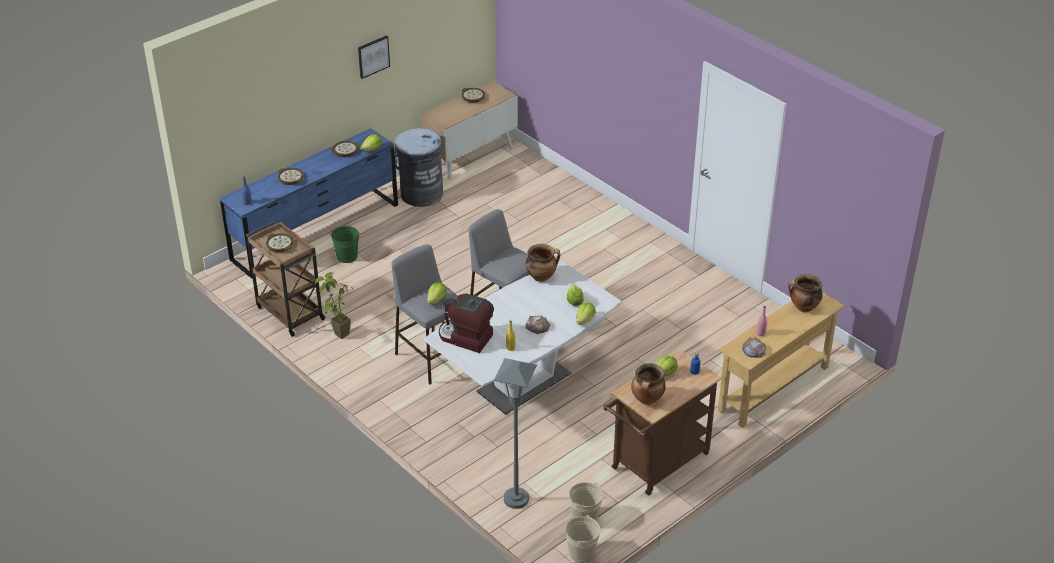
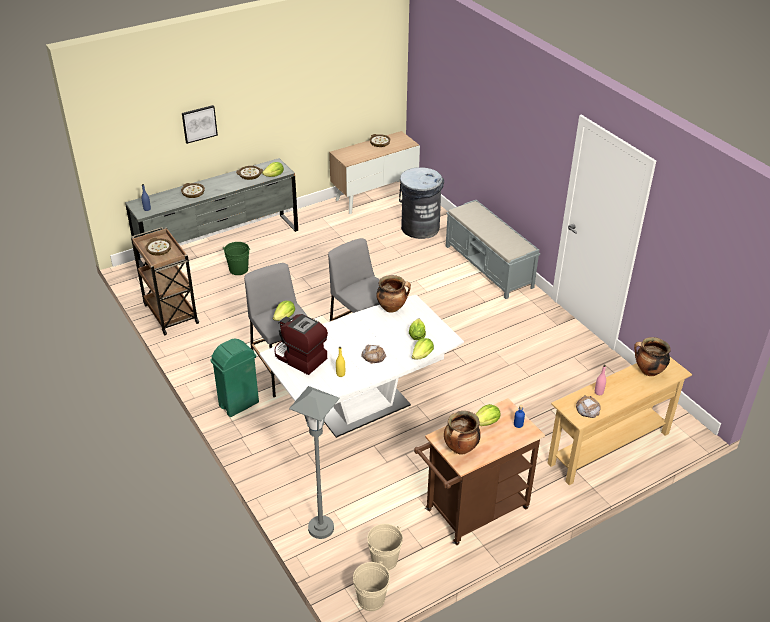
camera: 10 degrees right, 0 degrees up
(316, 232) = (219, 245): blue dresser -> grey dresser
(337, 336) = (204, 340): potted plant -> none
(373, 56) = (283, 91): picture -> picture (199, 123)
(395, 396) = (238, 404): none -> green trash can
(421, 194) = (321, 223): grey trash can -> grey trash can (420, 227)
(615, 221) = (489, 267): none -> grey bench

